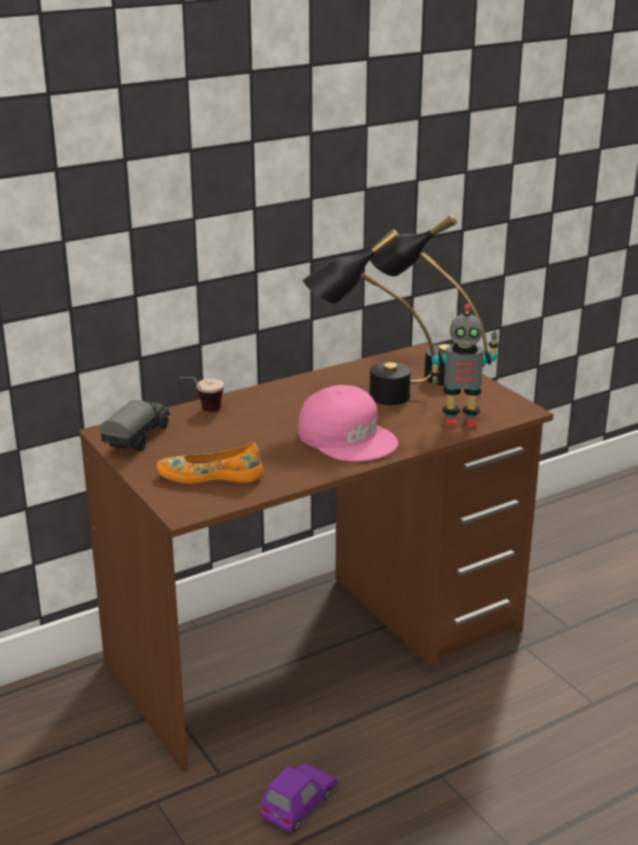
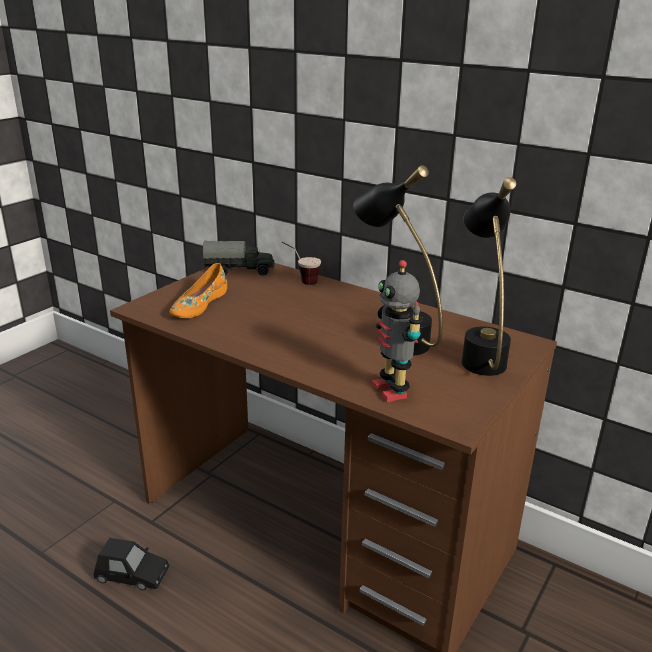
camera: 65 degrees right, 0 degrees up
(210, 475) = (198, 304): orange shoe -> orange shoe turned 135 degrees counterclockwise
(299, 803) = (132, 575): purple toy car -> black toy car
(348, 437) = (306, 342): pink cap -> none

